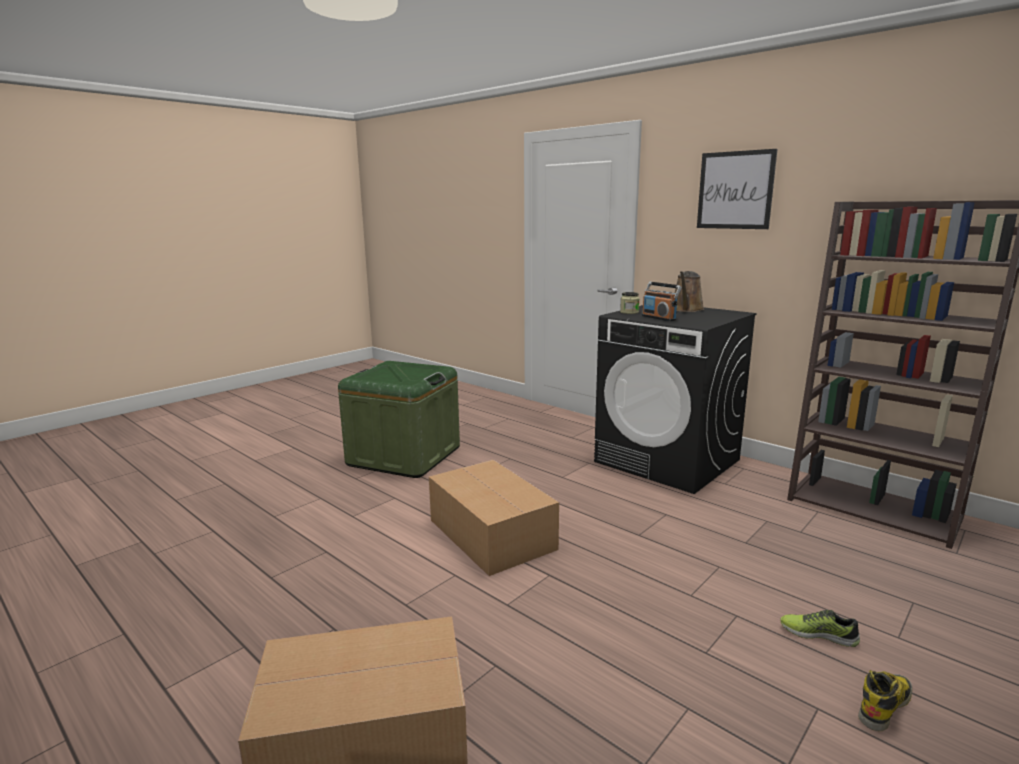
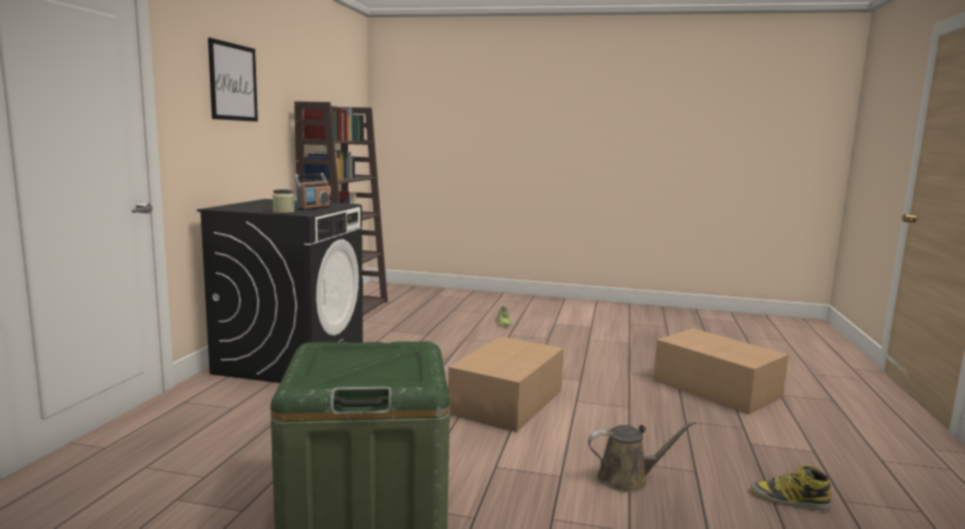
camera: 120 degrees left, 5 degrees down
(686, 310) = (257, 205): brown watering can -> brown watering can (627, 479)
(884, 705) = (537, 316): boot -> boot (789, 500)

